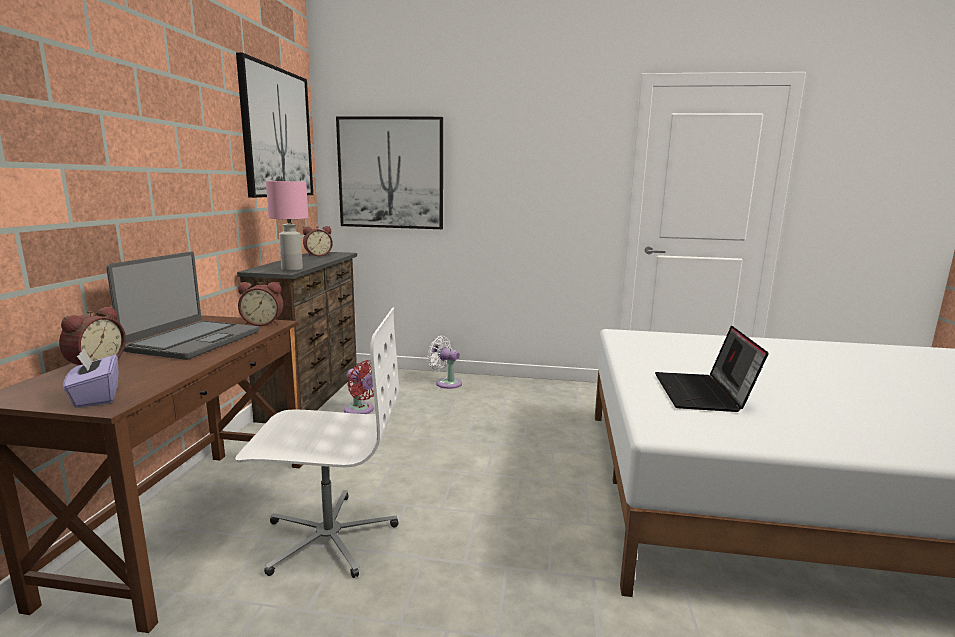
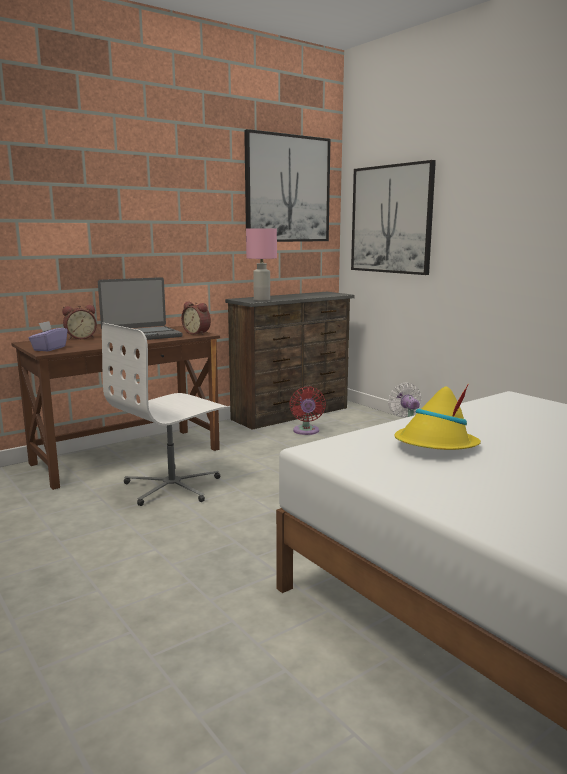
camera: 45 degrees right, 0 degrees up
(318, 255) = (316, 294): alarm clock -> none
(328, 536) = (173, 487): white office chair -> white office chair turned 90 degrees clockwise
(703, 394) = (435, 446): laptop -> yellow hat

